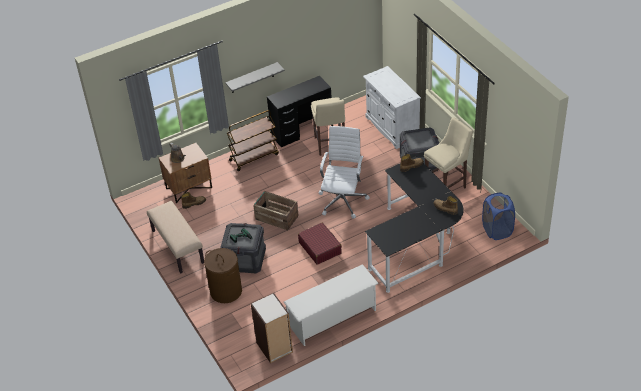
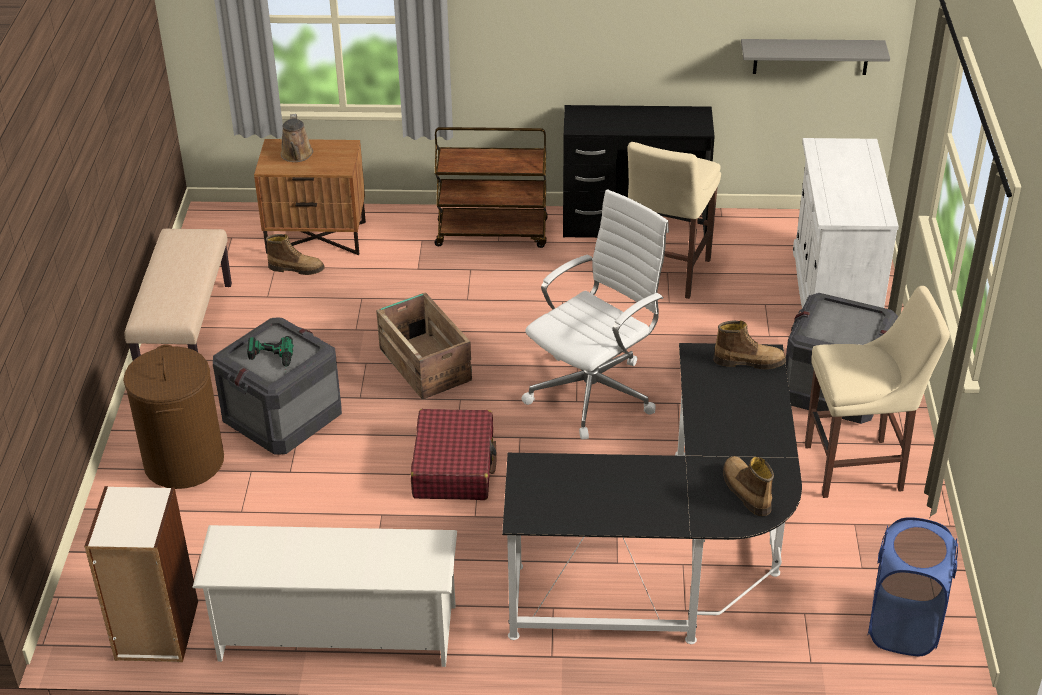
camera: 30 degrees right, 5 degrees down
(252, 78) = (533, 43): grey shelf -> grey shelf (811, 56)

